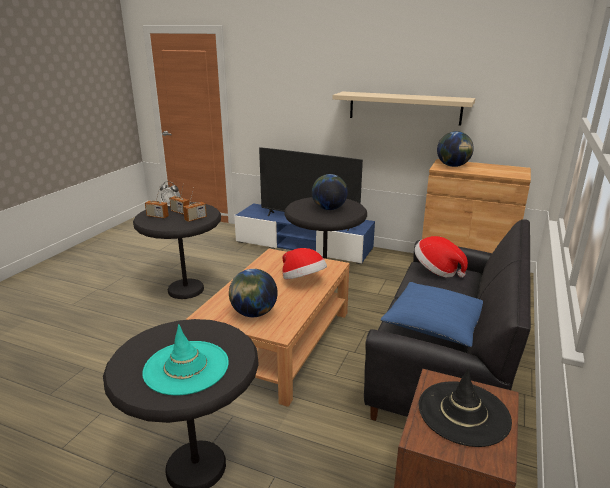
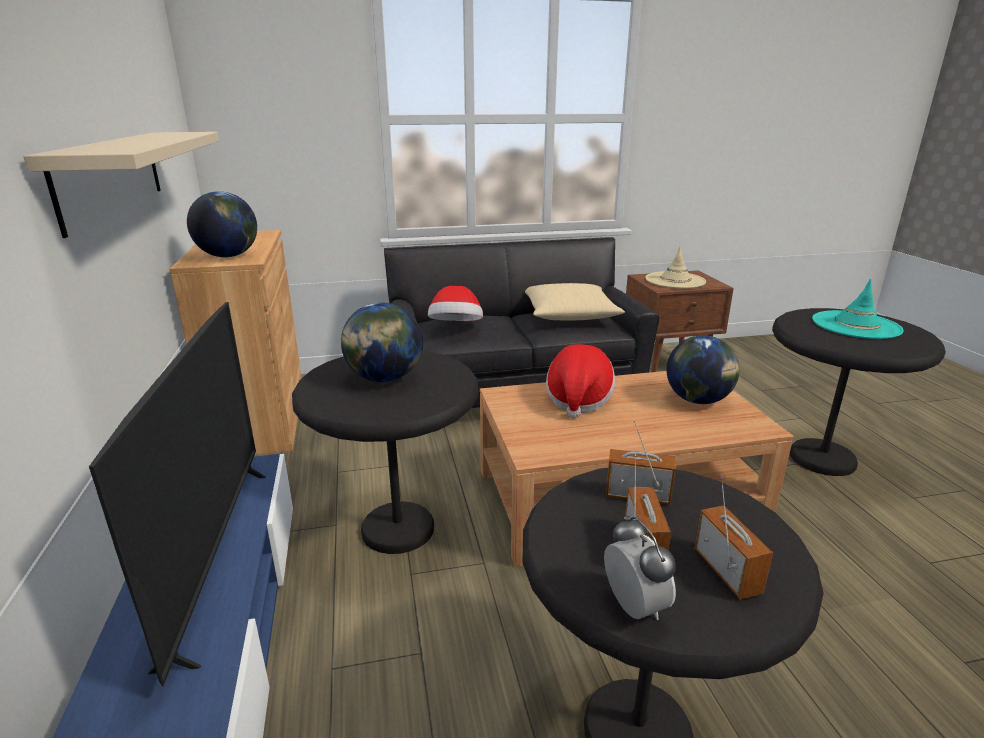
camera: 125 degrees left, 0 degrees up
(435, 324) = (569, 314): blue pillow -> beige pillow
(463, 413) = (675, 280): black hat -> beige hat

